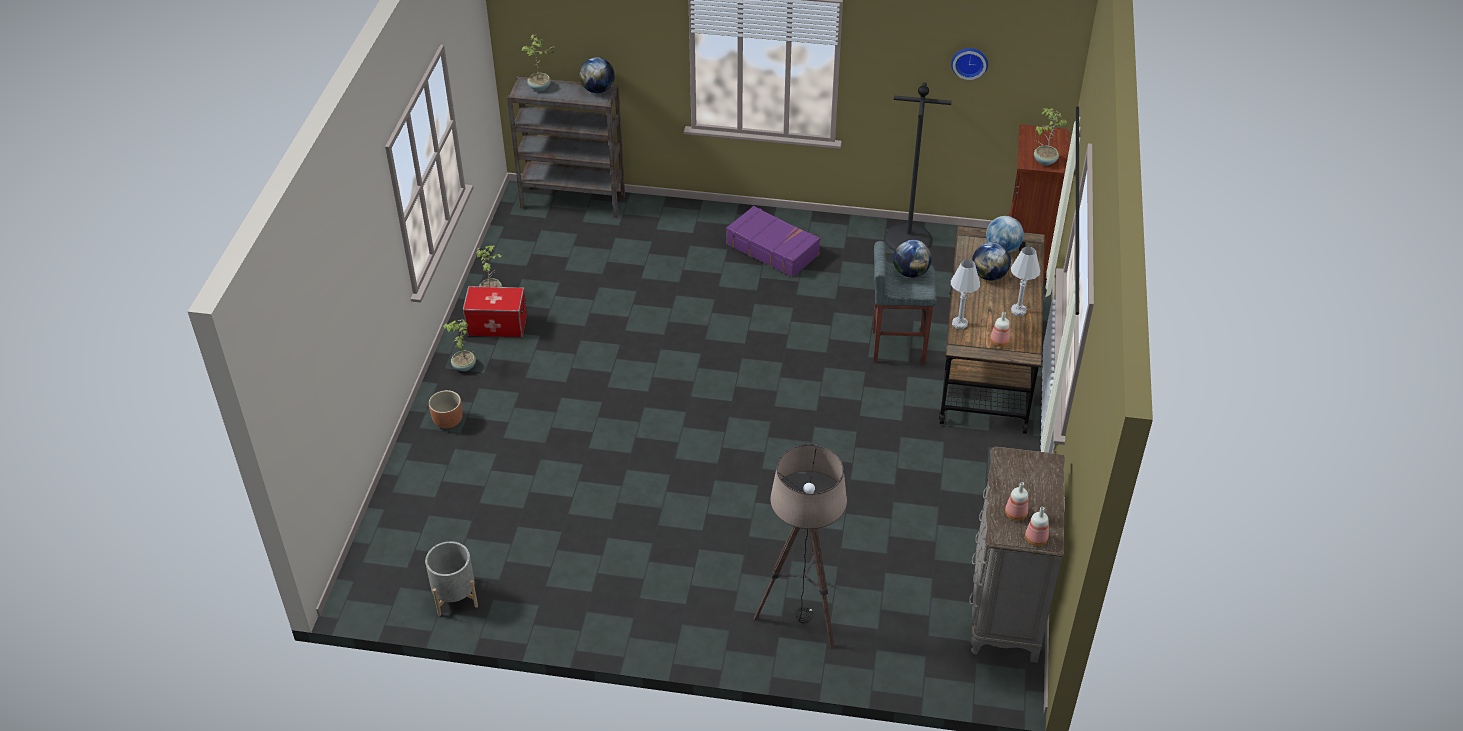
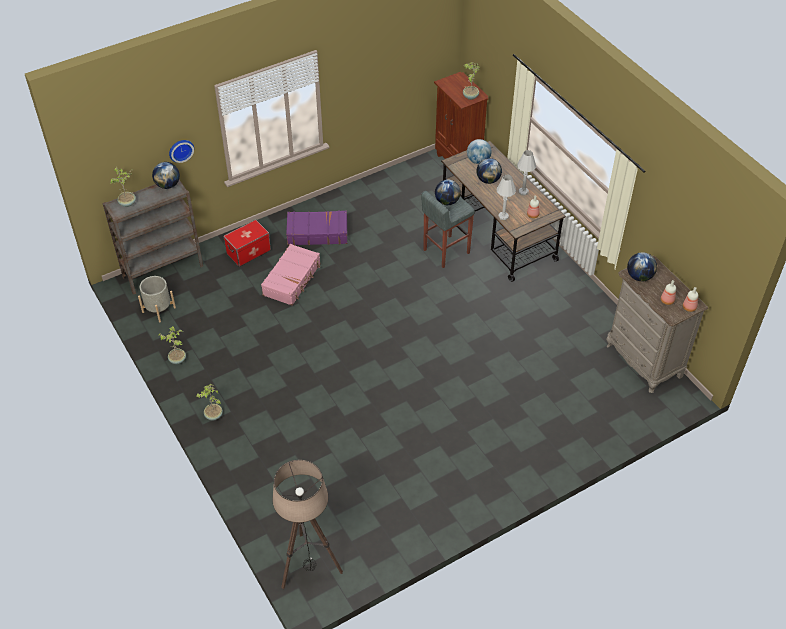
camera: 40 degrees left, 5 degrees up
(447, 421) = (242, 455): brown planter -> none
(455, 596) = (367, 552): grey planter -> grey planter (159, 310)
(497, 325) = (205, 377): storage box -> storage box (248, 252)
(691, 281) = (292, 280): none -> pink suitcase
(802, 614) = (555, 430): floor lamp -> floor lamp (308, 565)
(908, 239) = (385, 184): black clothes rack -> none
(969, 62) = (398, 55): wall clock -> wall clock (180, 149)
(1013, 466) = (639, 276): none -> globe

